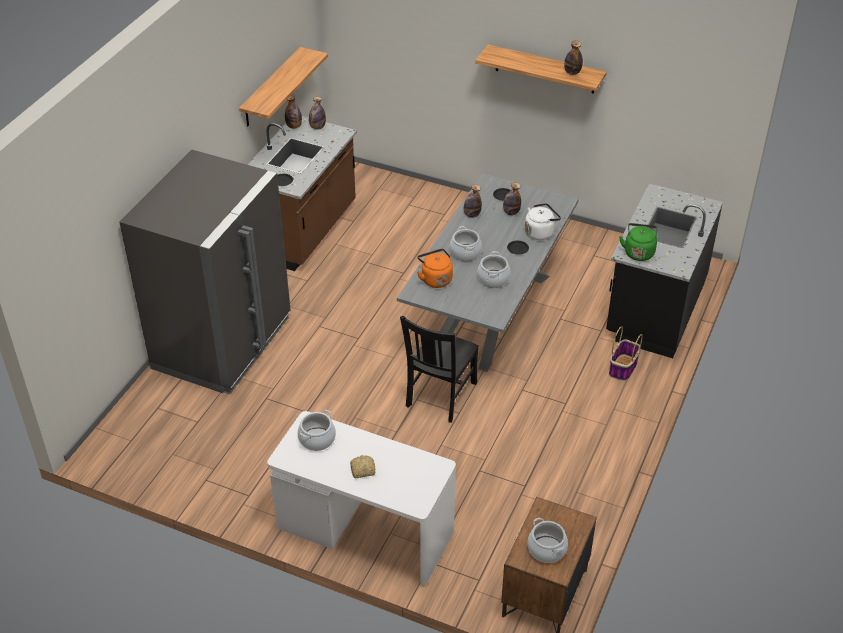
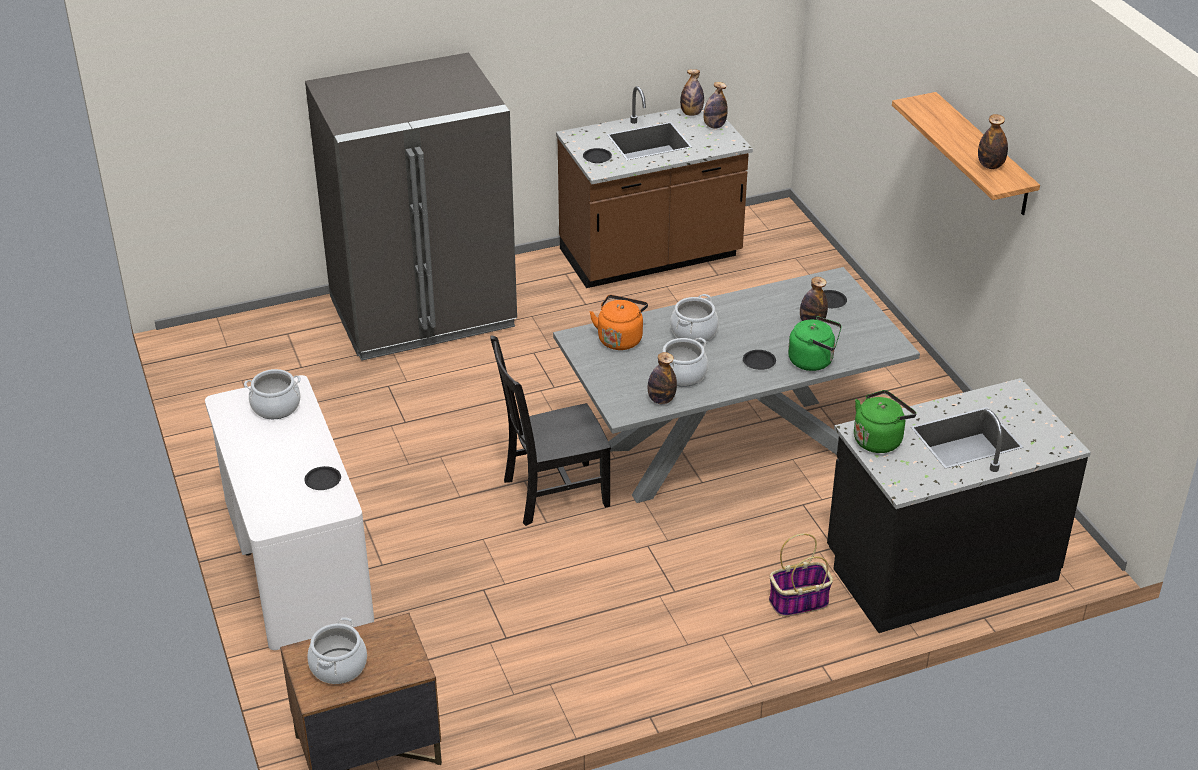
camera: 45 degrees right, 5 degrees down
(271, 88) = (668, 45): shelf -> none
(362, 470) = (269, 460): bread -> none
(408, 460) = (323, 480): none -> black plate
(472, 215) = (762, 300): bottle -> bottle (661, 400)
(540, 232) = (813, 361): white kettle -> green kettle

